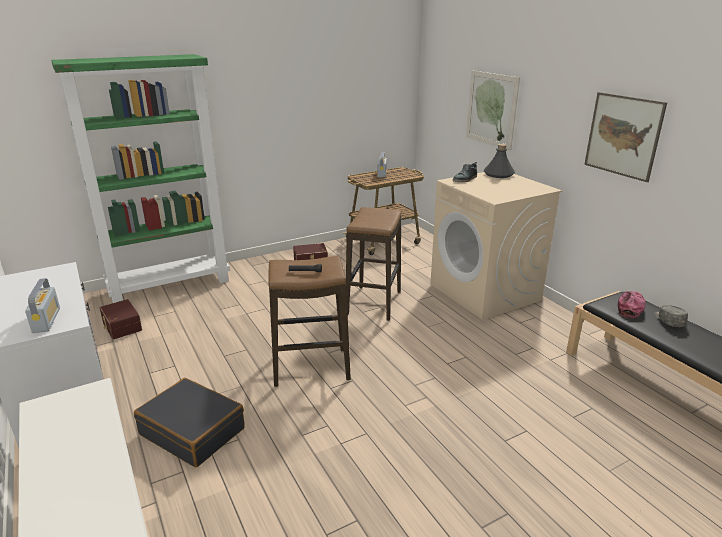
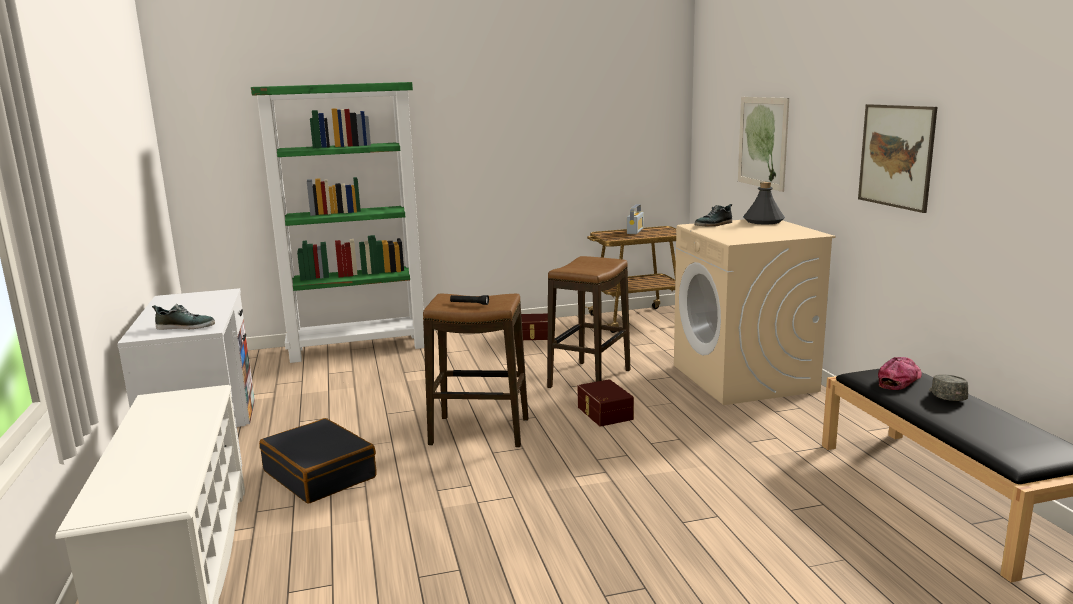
camera: 15 degrees right, 10 degrees down
(46, 320) = (185, 326): radio -> shoe
(121, 326) = (289, 380): brown storage box -> brown storage box (603, 413)

